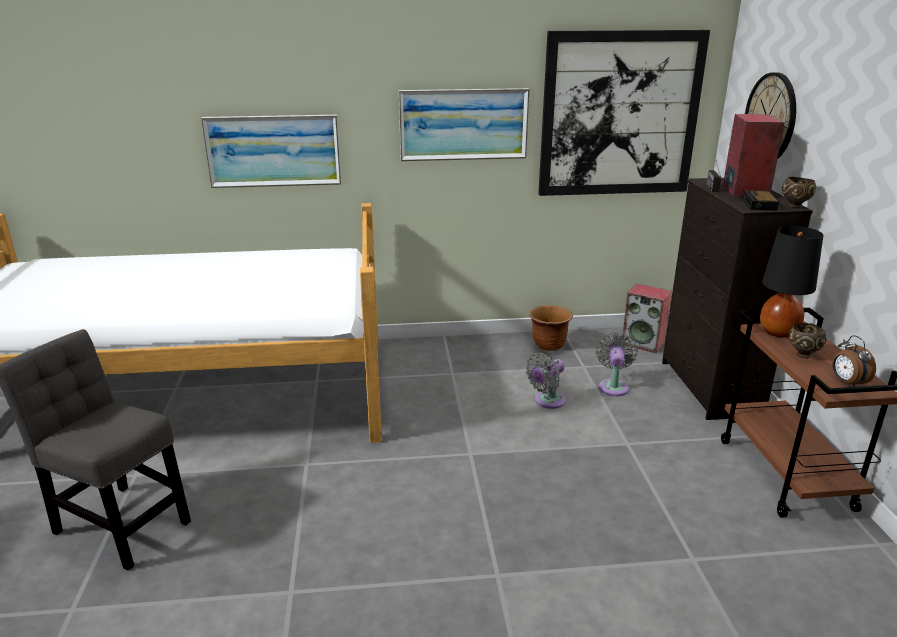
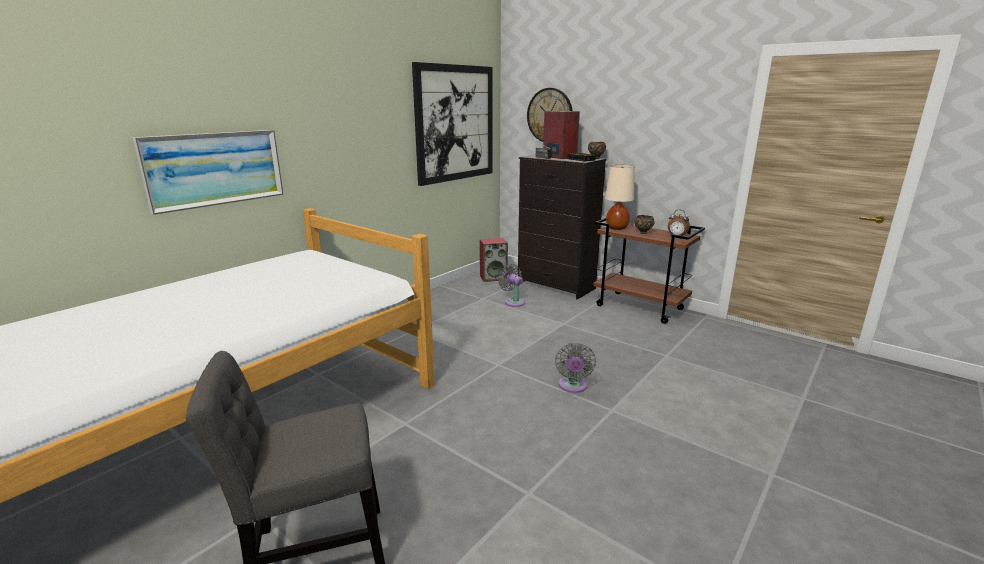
camera: 45 degrees left, 5 degrees down
(463, 124) = (367, 134): picture -> none
(547, 401) = (493, 322): grey fan -> grey fan (572, 386)
(549, 345) = (446, 295): brown planter -> none
(778, 332) = (616, 228): black table lamp -> beige table lamp

